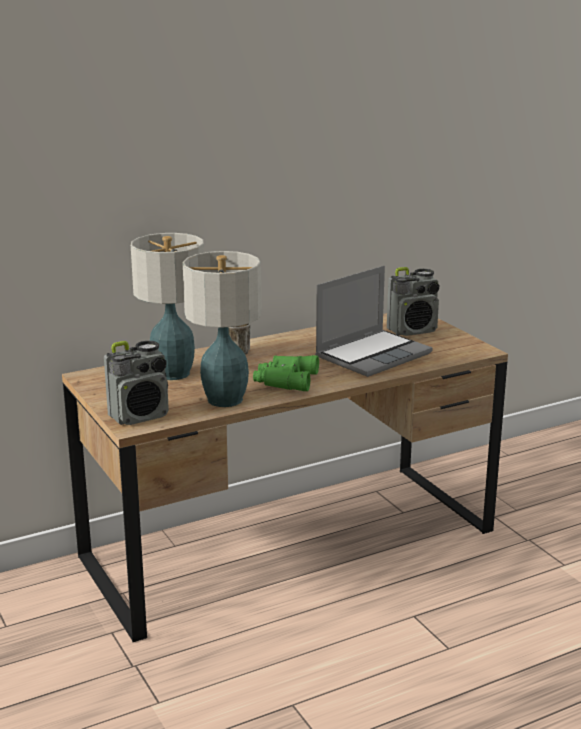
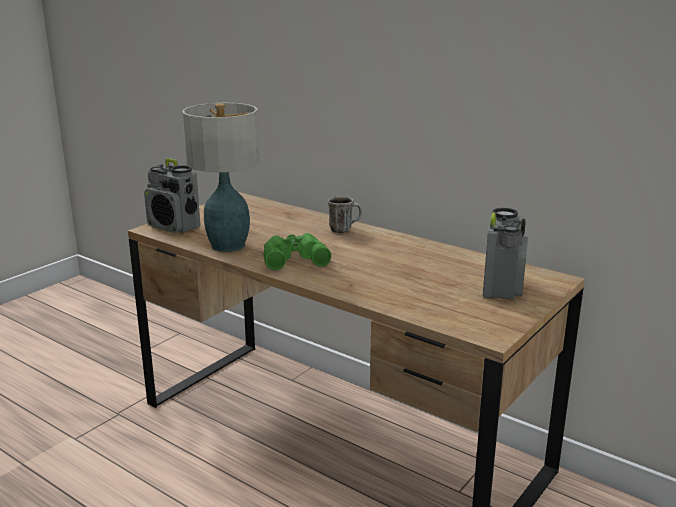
camera: 65 degrees right, 0 degrees up
(174, 373) = (269, 220): table lamp -> none
(373, 355) = (402, 281): laptop -> none
(413, 330) = (503, 288): radio -> radio turned 120 degrees counterclockwise

